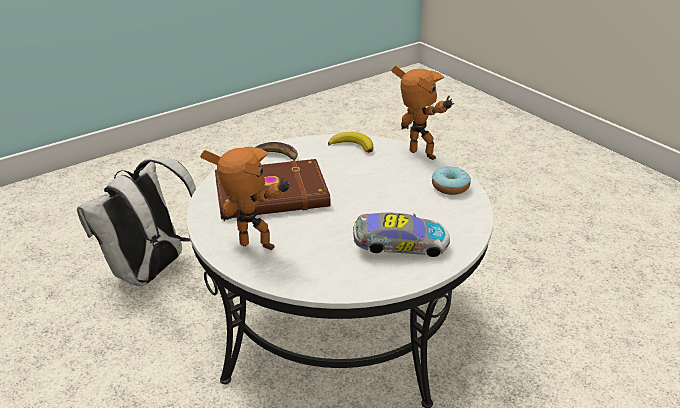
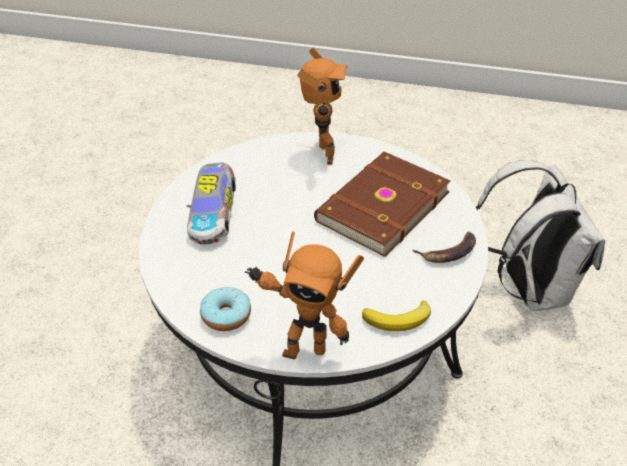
camera: 140 degrees right, 10 degrees up
(255, 249) = (321, 156): toy robot -> toy robot turned 75 degrees counterclockwise
(398, 248) = (213, 214): toy car -> toy car turned 45 degrees counterclockwise

